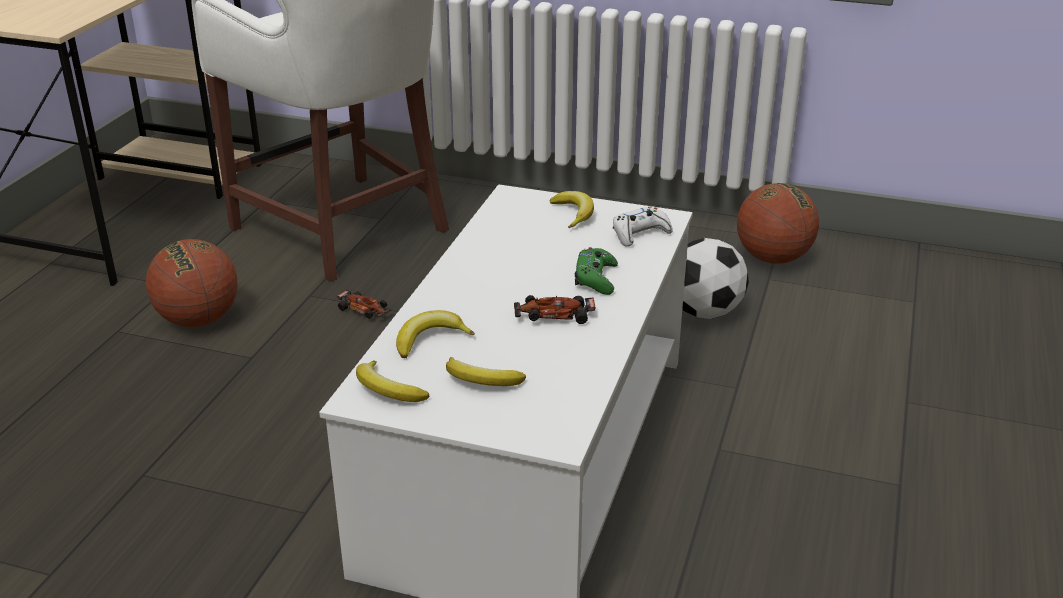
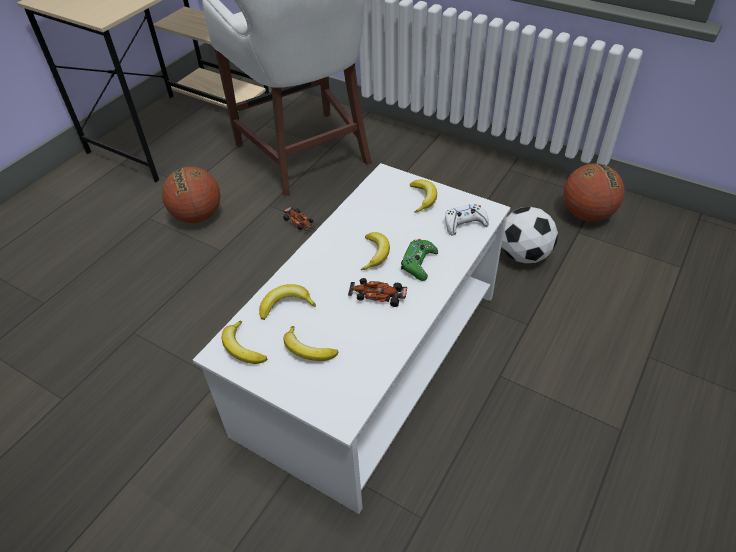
camera: 15 degrees right, 15 degrees up
(533, 275) = (375, 254): none -> banana

